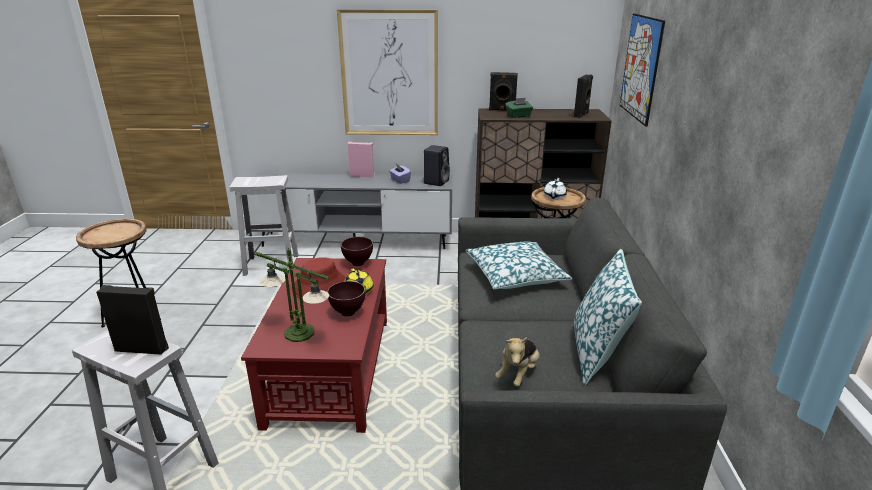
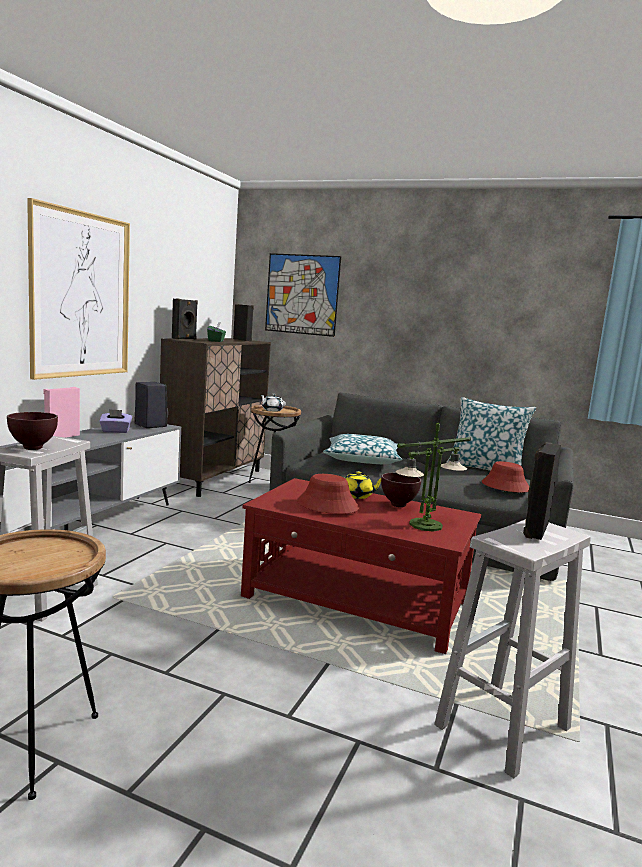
camera: 70 degrees left, 15 degrees down
(357, 264) = (293, 487): brown bowl -> brown bowl (32, 448)
(518, 373) = (505, 486): plush toy -> red hat

